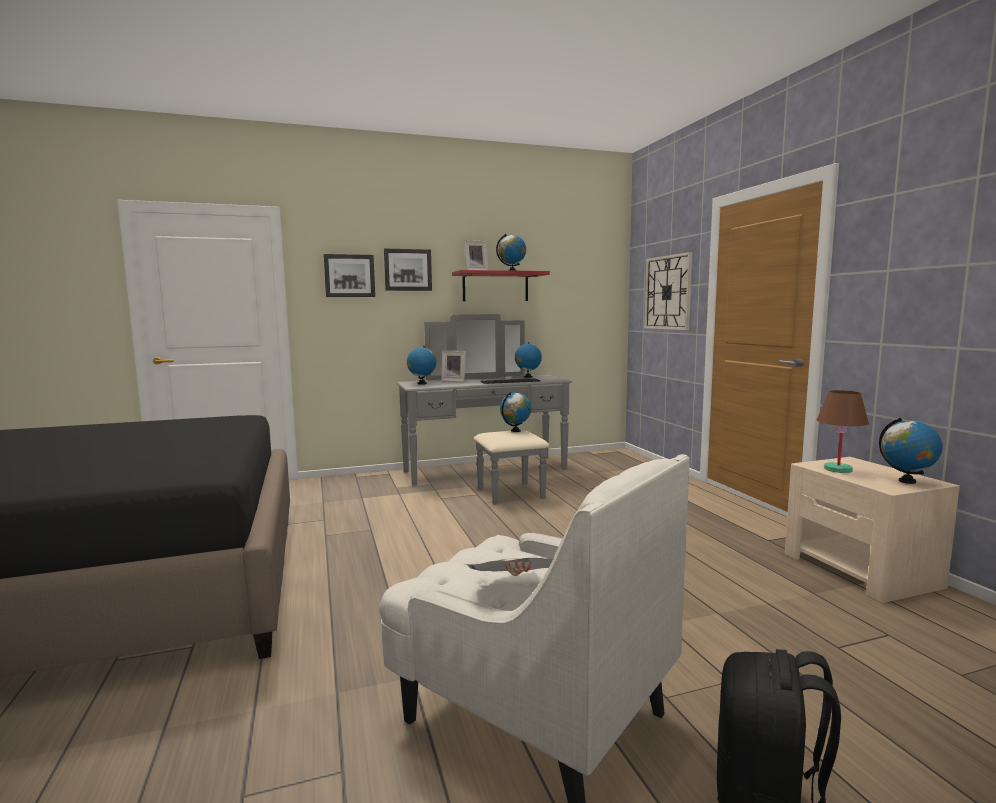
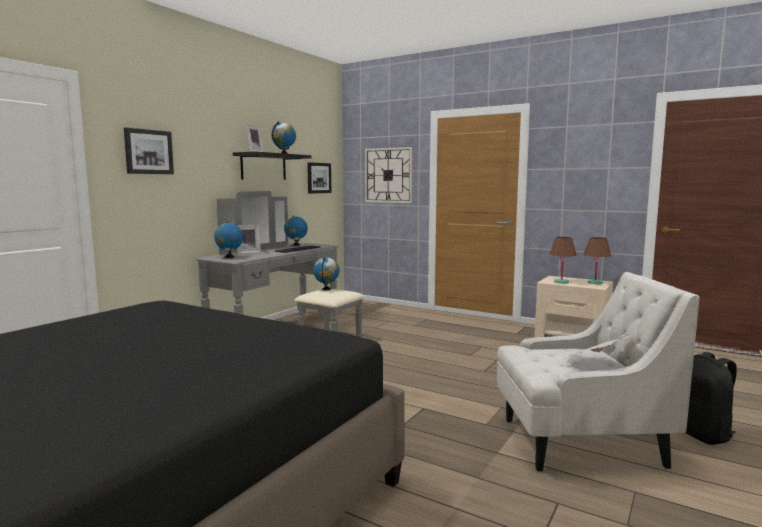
camera: 40 degrees left, 0 degrees up
(407, 270) = (198, 148): picture -> picture (318, 178)
(495, 287) = (263, 167): red shelf -> black shelf
(907, 481) = (595, 283): globe -> brown table lamp

